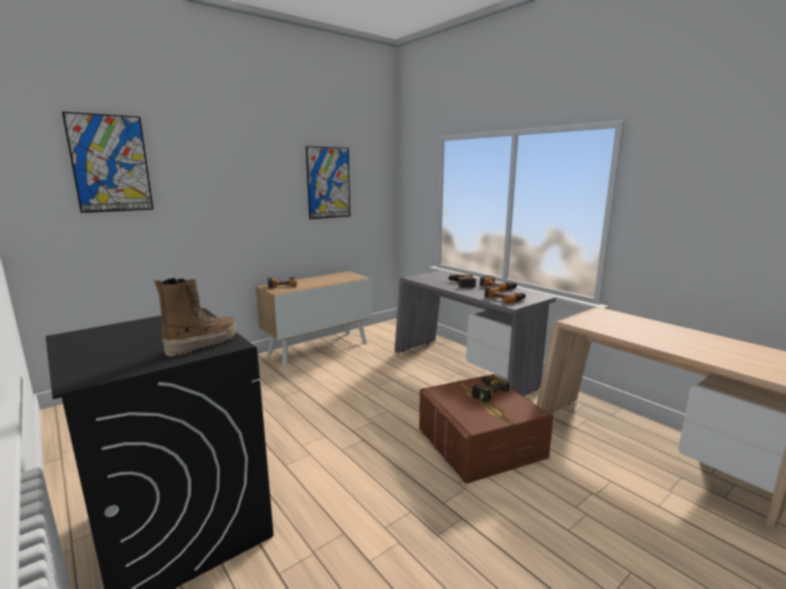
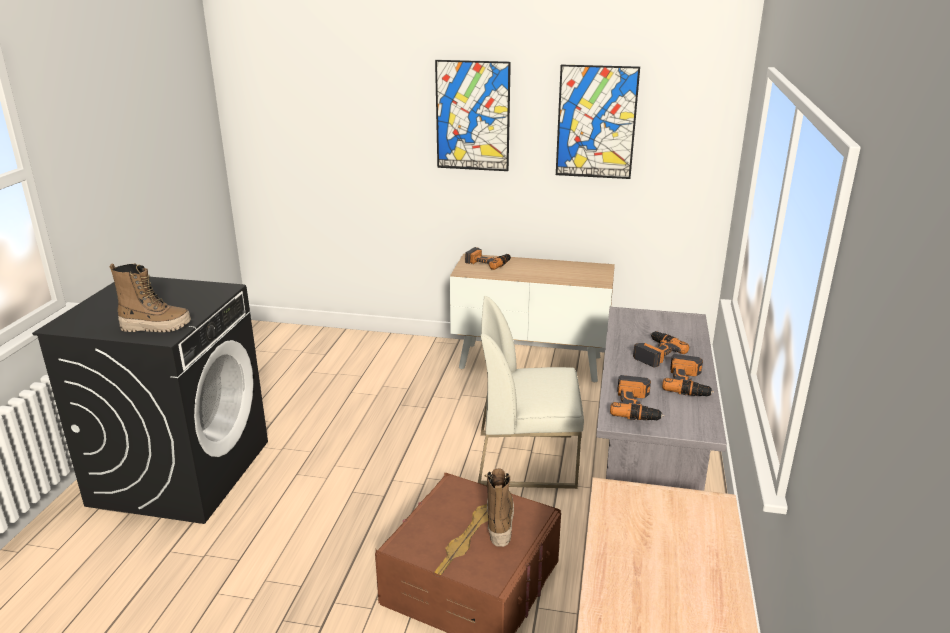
camera: 50 degrees right, 10 degrees up
(110, 164) = (314, 86): picture -> picture (472, 116)
(399, 384) = (527, 459): none -> white chair
(485, 391) = (499, 521): power drill -> boot

